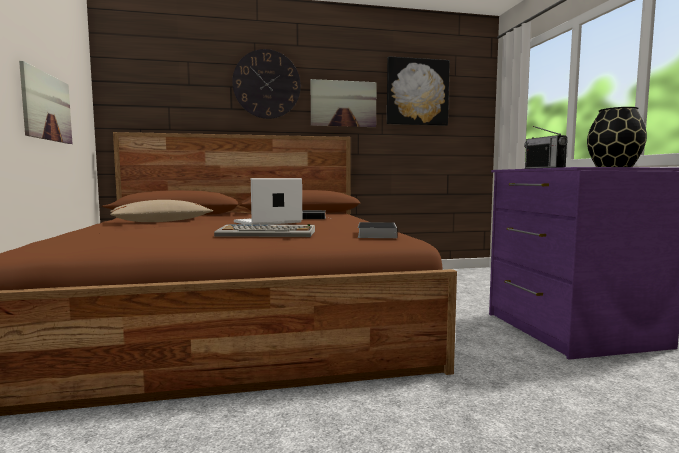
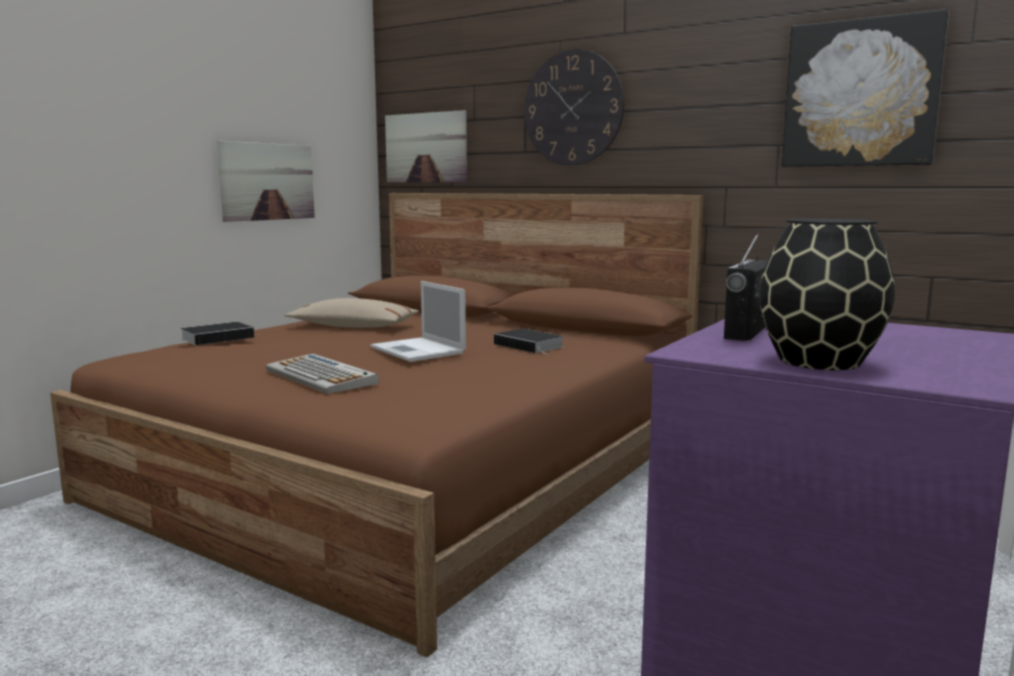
camera: 45 degrees right, 5 degrees up
(267, 222) = (419, 350): laptop -> laptop turned 135 degrees counterclockwise
(343, 103) = (698, 131): picture -> picture (426, 148)
(376, 234) = (423, 406): book -> book (219, 338)

